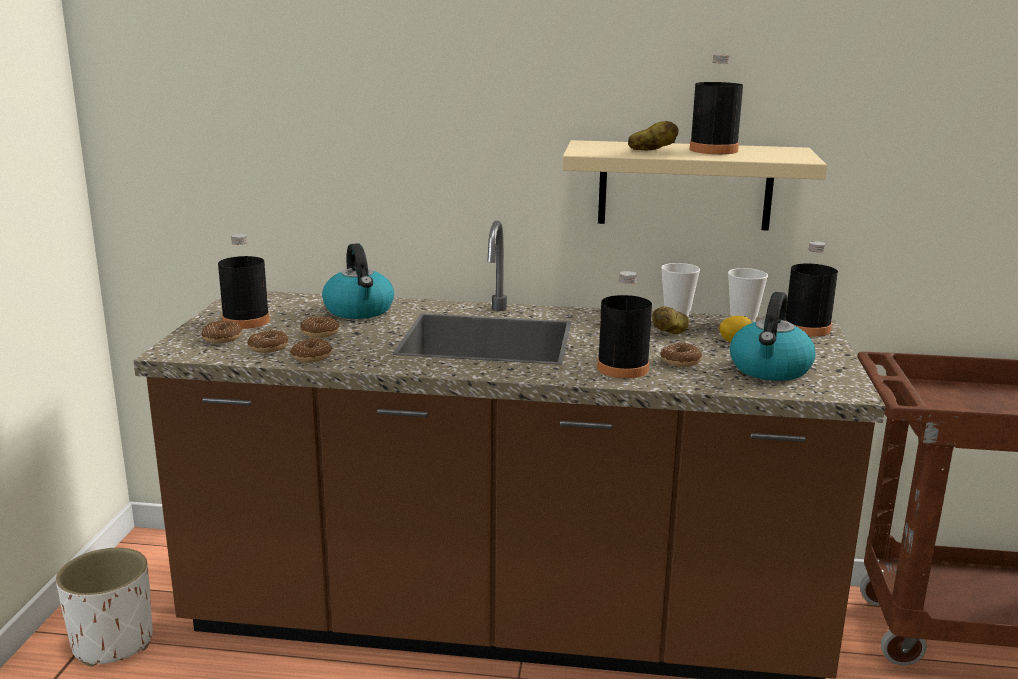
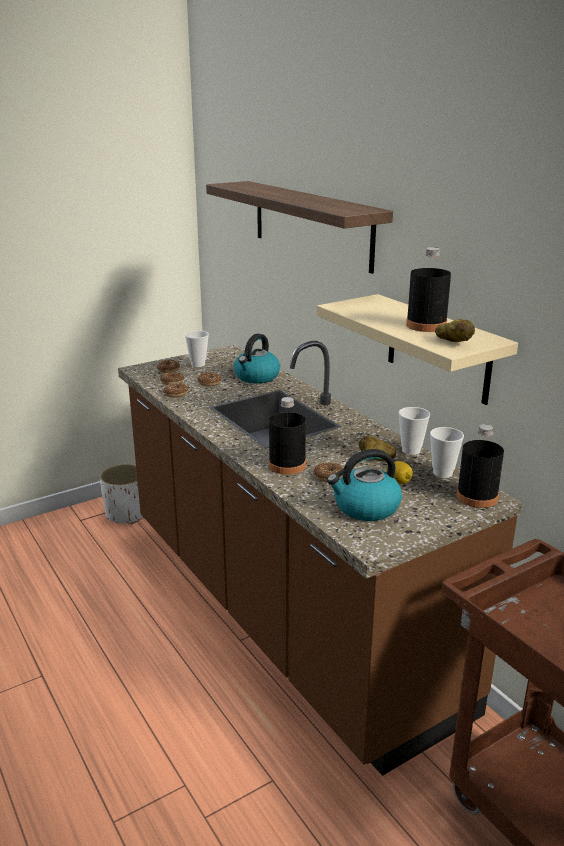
camera: 50 degrees right, 5 degrees up
(246, 321) = (198, 364): black bottle -> cup
(417, 67) = (311, 224): none -> shelf
(652, 150) = (384, 315): potato -> potato (454, 342)

